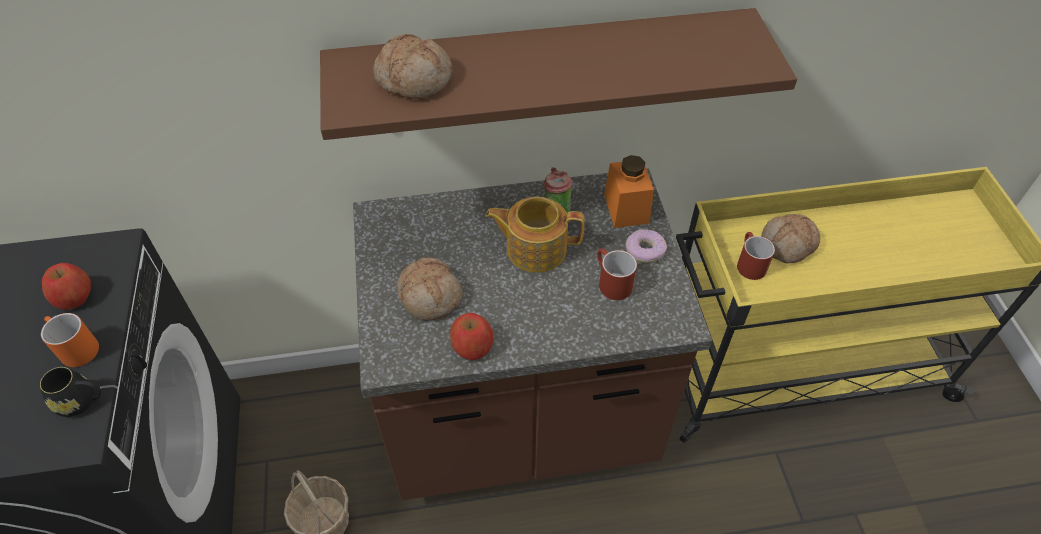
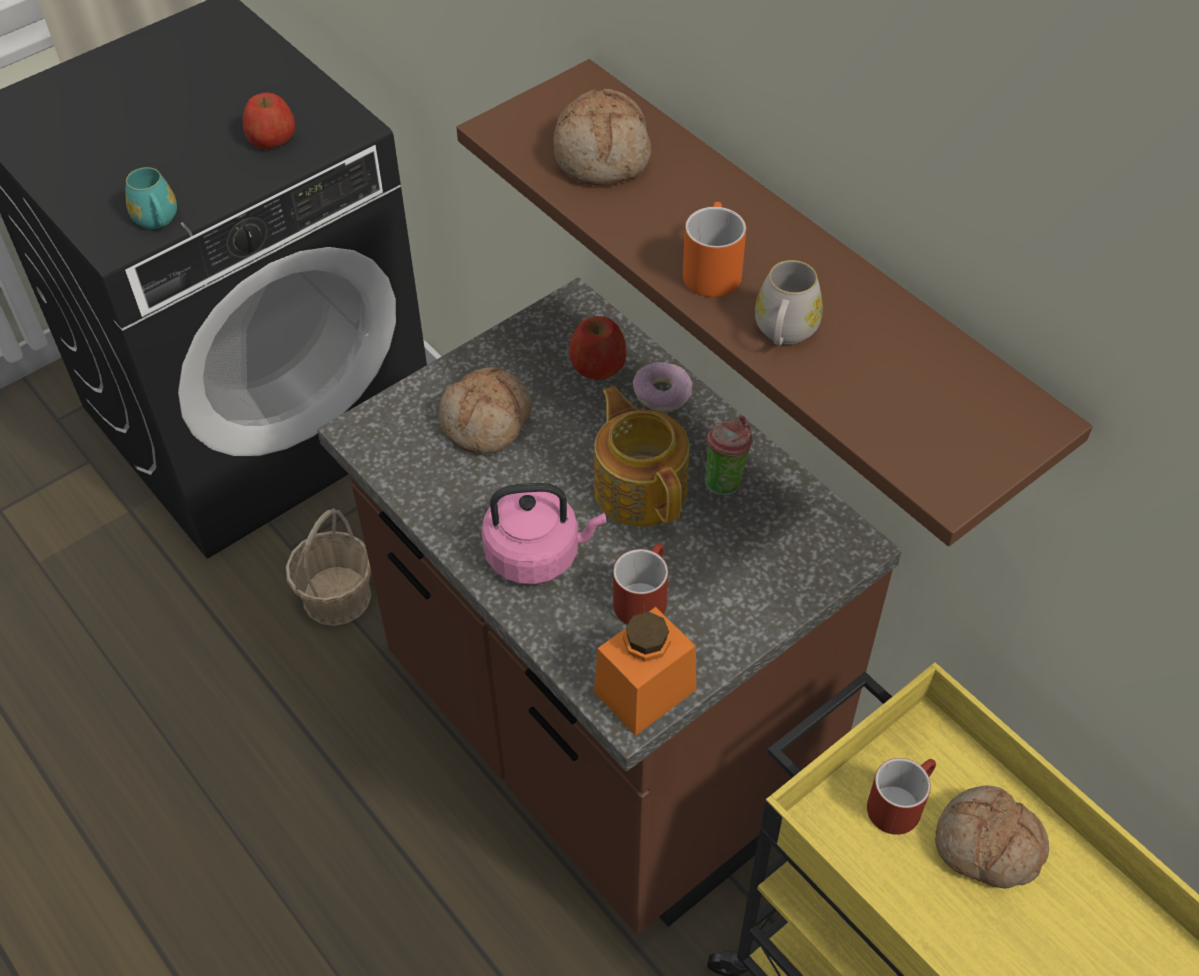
camera: 60 degrees right, 0 degrees up
(74, 348) = (212, 177): orange mug -> orange mug (710, 268)
(82, 401) = (158, 220): black mug -> turquoise mug
(472, 345) = (441, 498): apple -> apple (598, 364)
(549, 316) = (538, 554): none -> pink kettle
(621, 73) = (784, 332): none -> white mug
(626, 209) = (794, 557): orange jar -> orange jar (645, 691)
(644, 250) = (732, 611): donut -> donut (662, 393)

